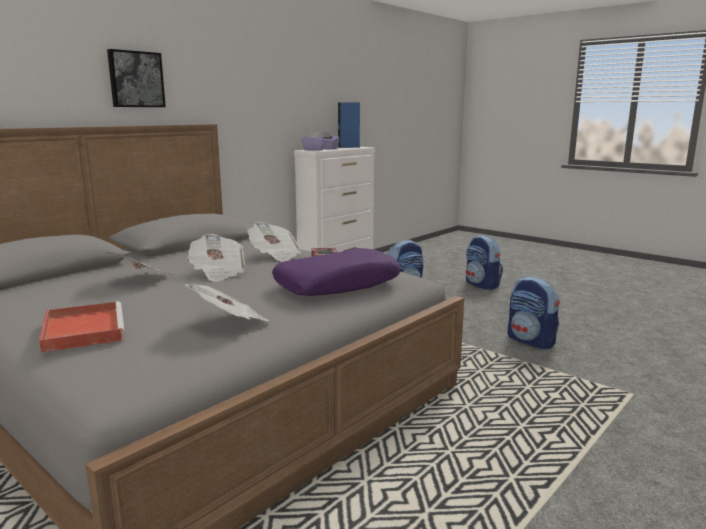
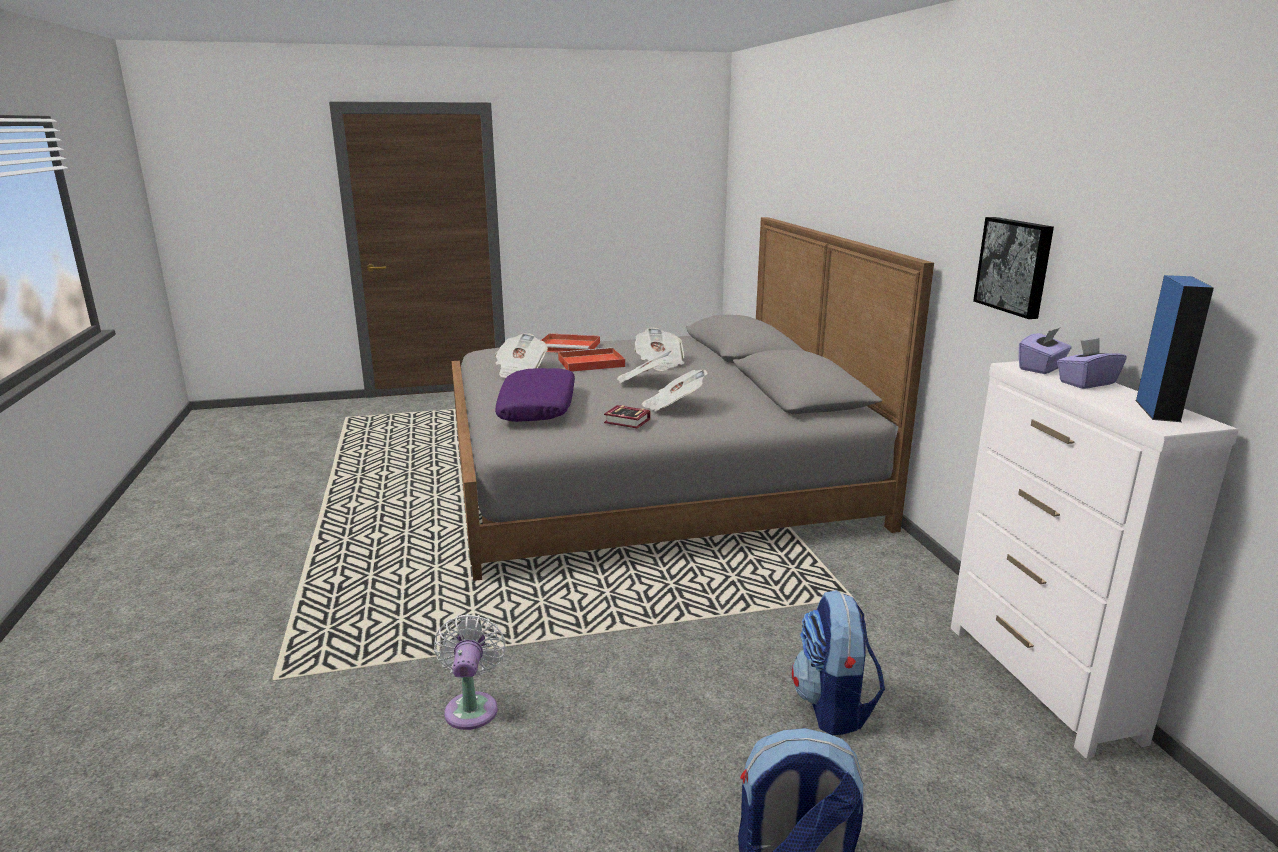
camera: 125 degrees right, 5 degrees up
(135, 79) = (884, 187): picture -> picture (1015, 266)
(167, 301) = (590, 363): none -> red tray
(531, 341) = (472, 707): backpack -> white fan

